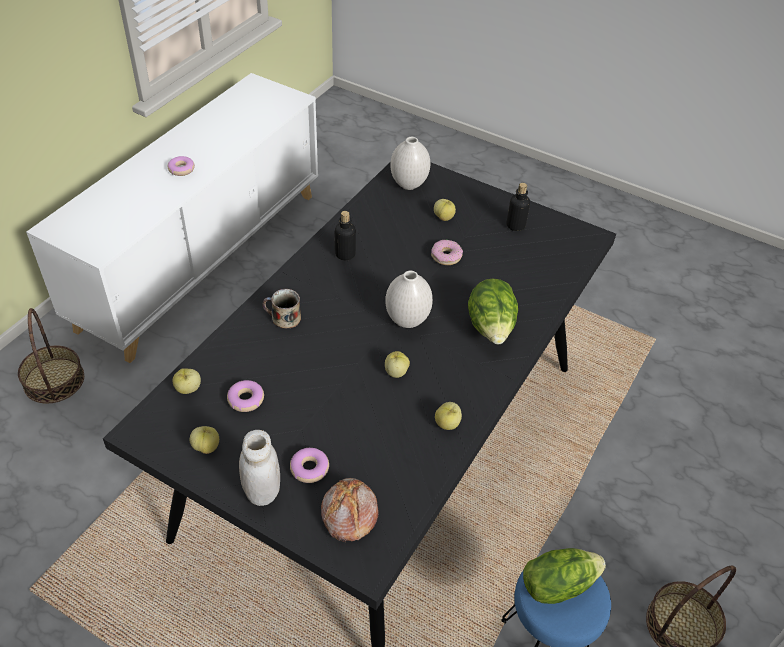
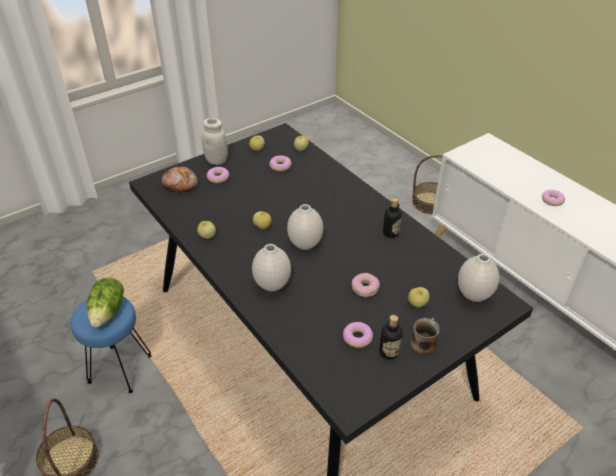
camera: 115 degrees right, 5 degrees down
(284, 318) = (338, 192): mug -> mug (423, 342)
(491, 328) = (272, 286): lettuce -> white vase
(514, 248) = (357, 338): none -> donut

